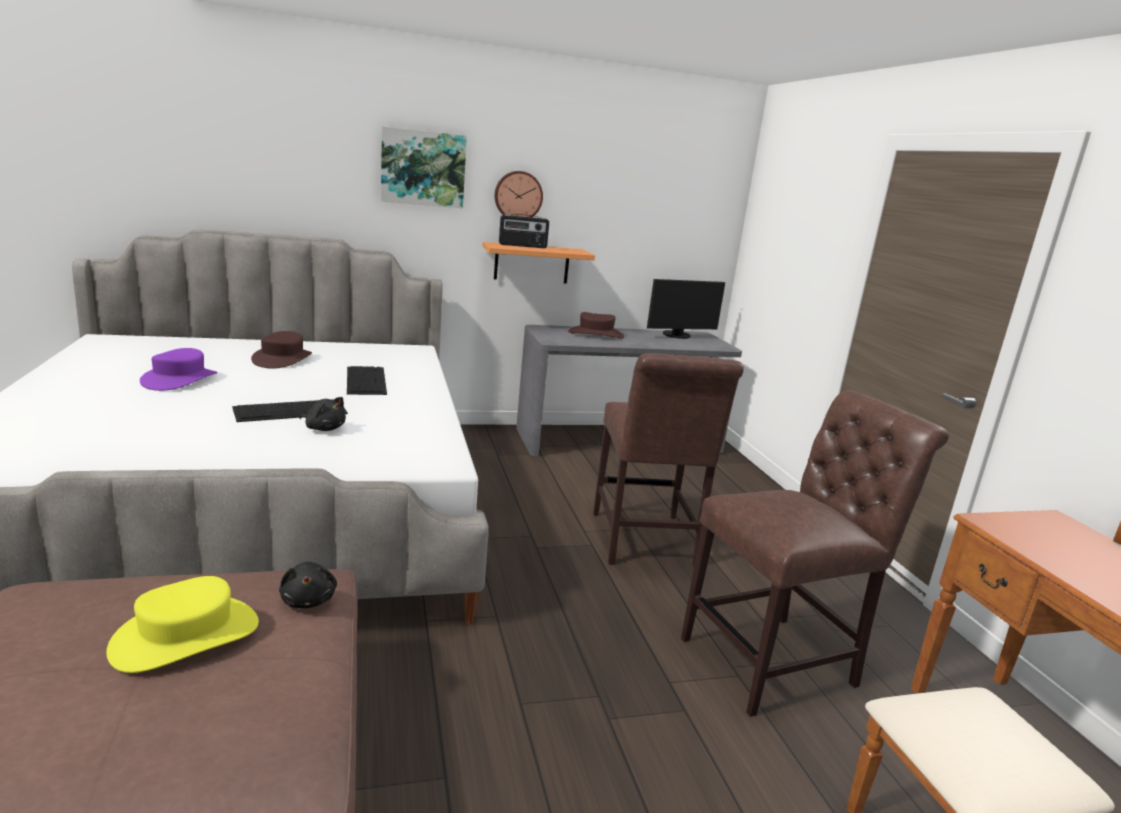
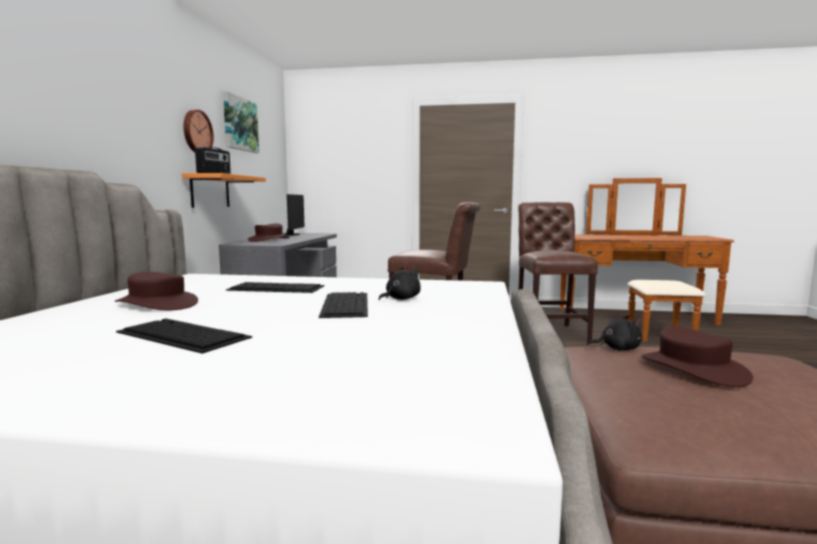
camera: 65 degrees left, 10 degrees down
(179, 379) = (181, 334): purple hat -> keyboard
(186, 635) = (692, 368): yellow hat -> brown hat
(423, 168) = (134, 97): picture -> picture (239, 124)

